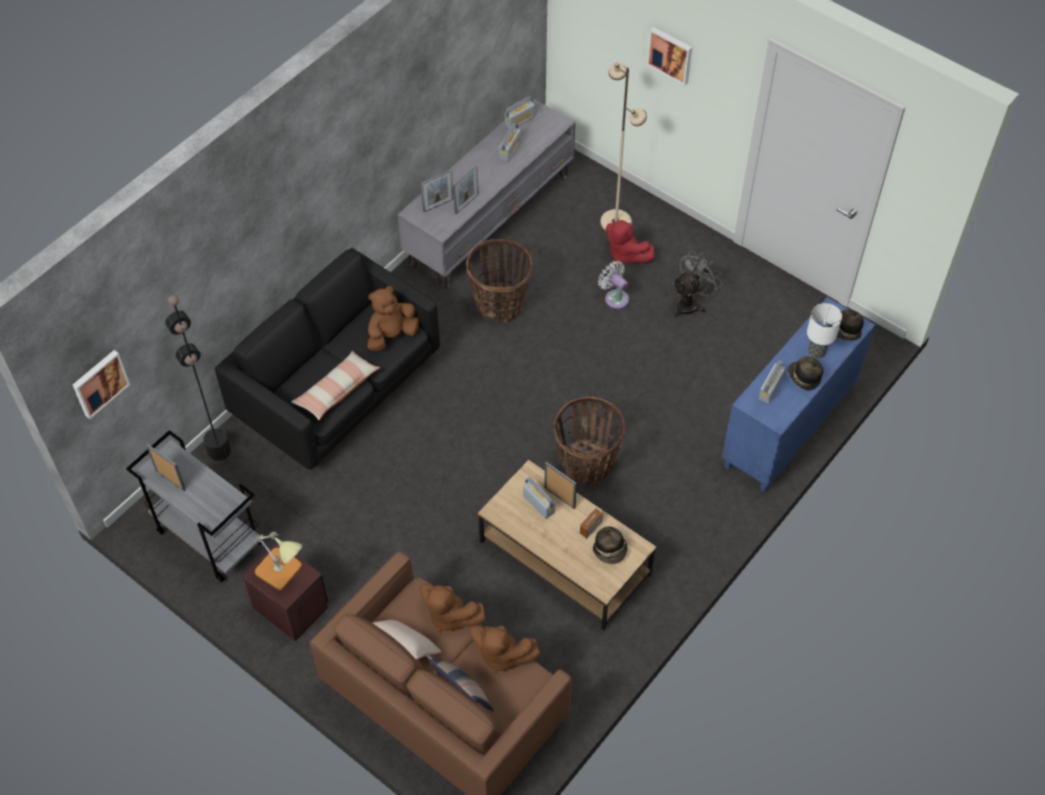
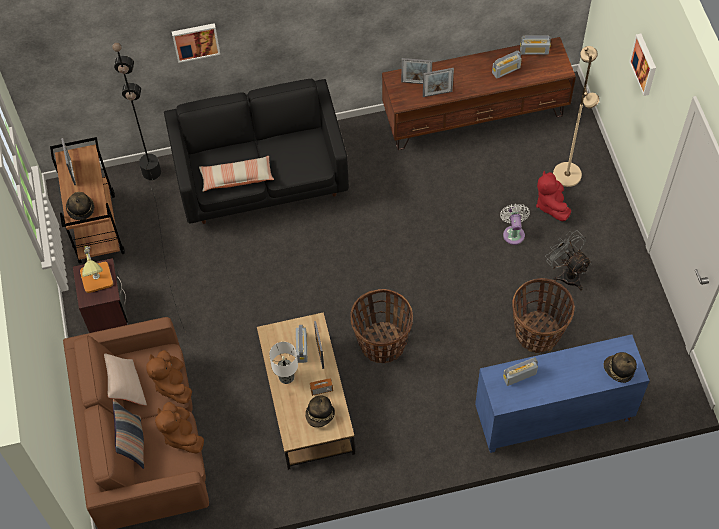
camera: 40 degrees right, 5 degrees up
(99, 383) = (48, 77): picture -> picture (195, 41)
(208, 538) = (96, 227): grey cart -> brown cart
(391, 335) = (306, 161): brown plush toy -> none
(490, 219) = (475, 115): grey tv stand -> brown tv stand
(500, 304) = (425, 185): basket -> basket (537, 333)
(690, 303) = (566, 274): grey fan -> grey fan turned 120 degrees counterclockwise
(803, 378) = (552, 384): hat -> hat (80, 208)
(817, 352) = (582, 371): table lamp -> table lamp (286, 377)

